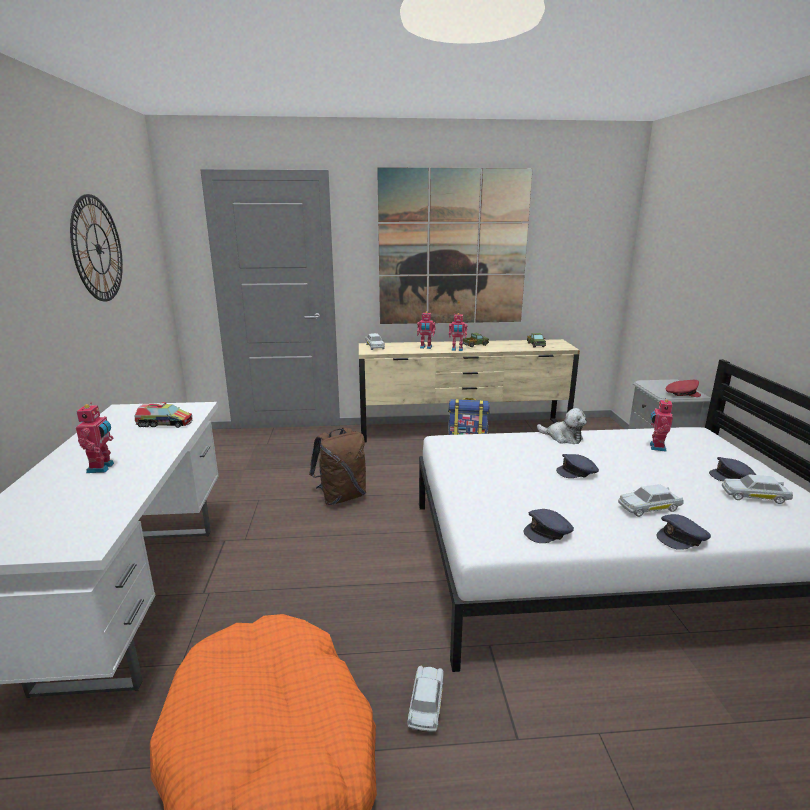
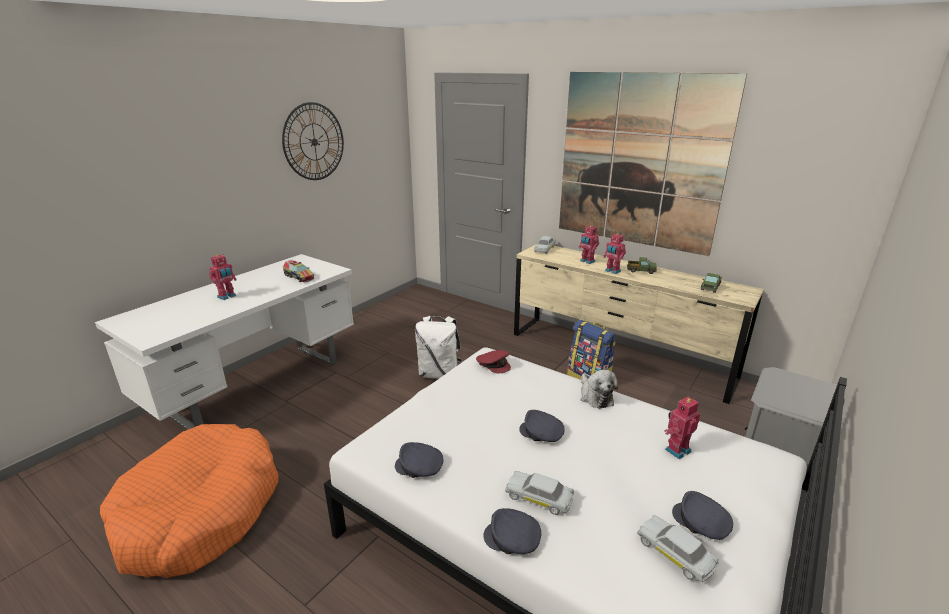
camera: 40 degrees right, 5 degrees up
(341, 497) = (439, 374): brown backpack -> white backpack
(426, 704) = (292, 543): white toy car -> none
(681, 394) = (796, 404): red cap -> red cap (494, 364)

